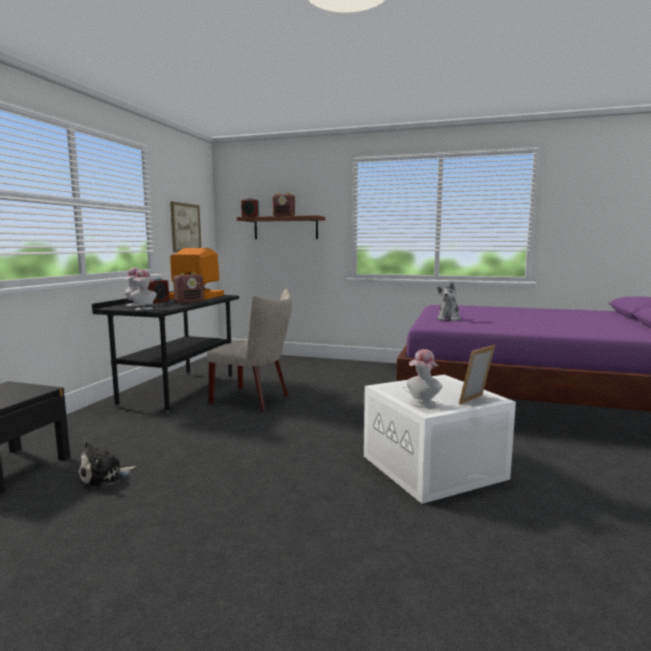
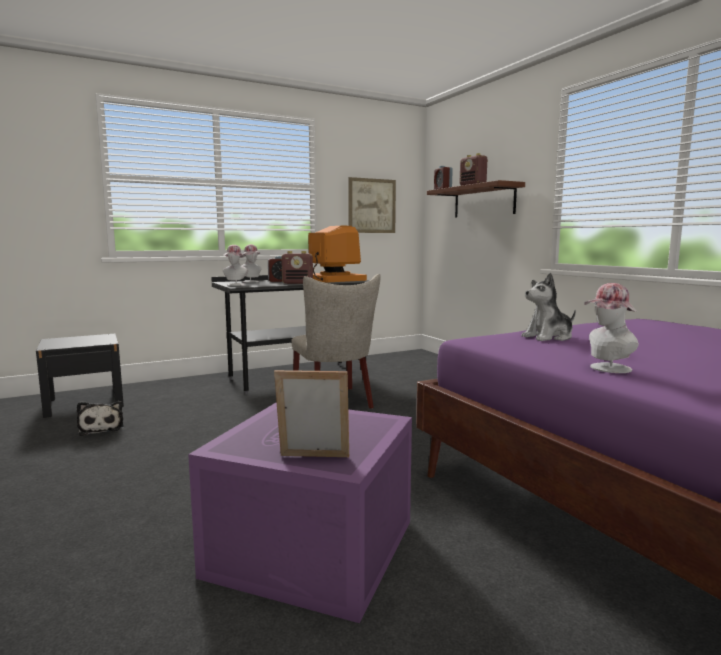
camera: 45 degrees right, 0 degrees up
(104, 477) = (102, 428): plush toy -> plush toy turned 120 degrees counterclockwise
(422, 404) = (245, 439): hat -> hat (606, 368)
(435, 467) = (313, 550): white storage box -> purple storage box

